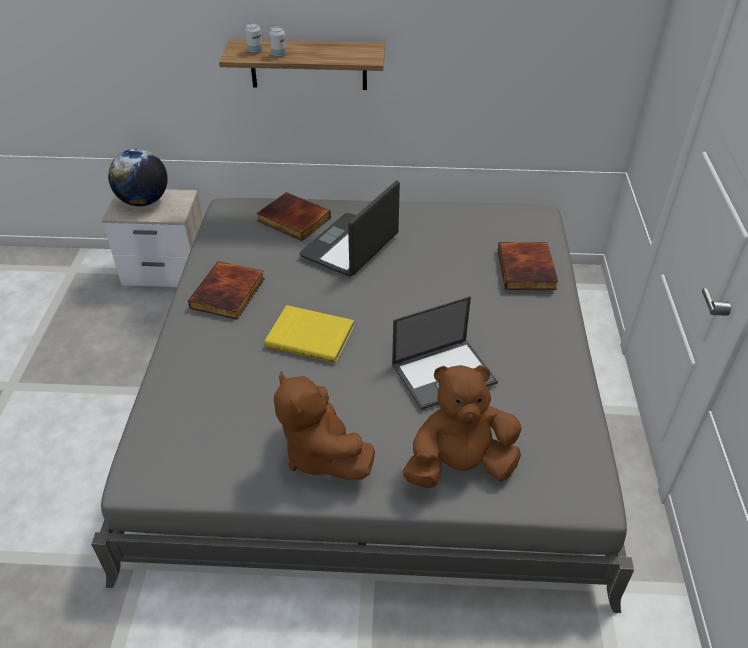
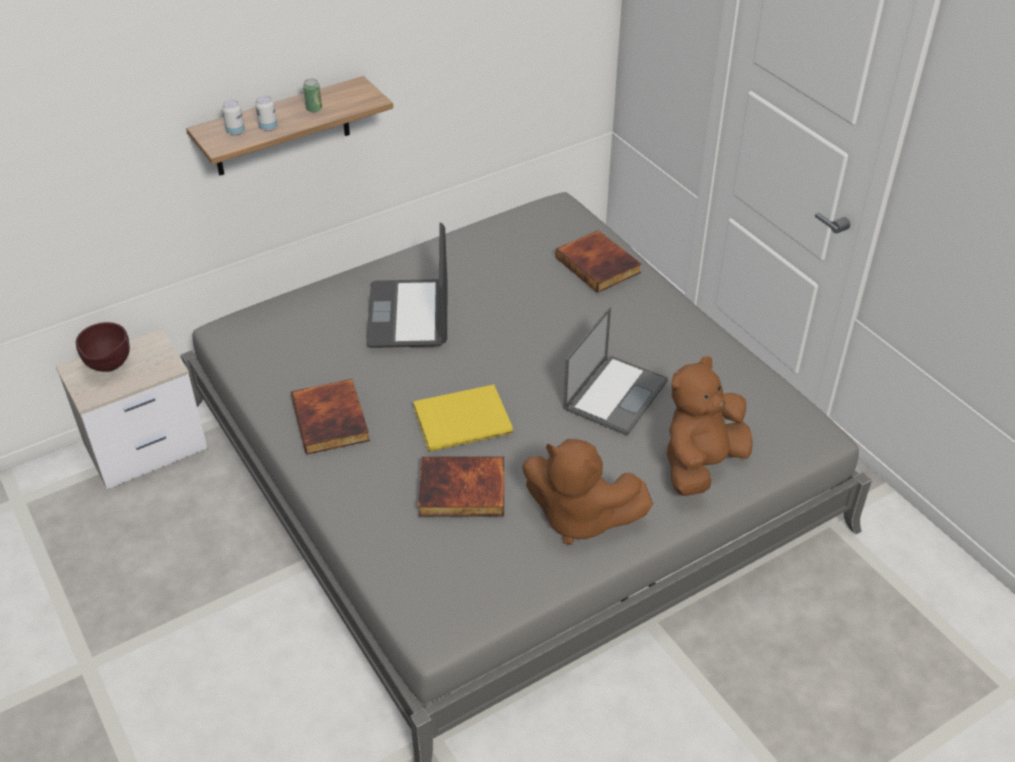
camera: 35 degrees left, 0 degrees up
(144, 201) = (109, 368): globe -> brown bowl
(292, 220) = (316, 314): book -> book (461, 492)
(323, 53) = (314, 109): none -> can

